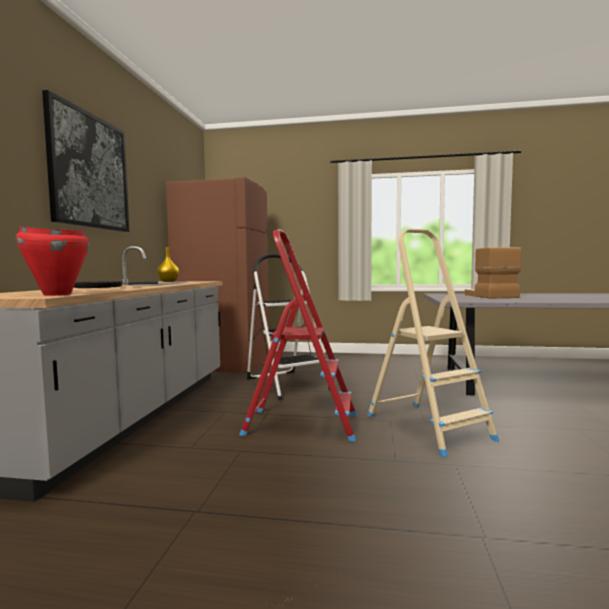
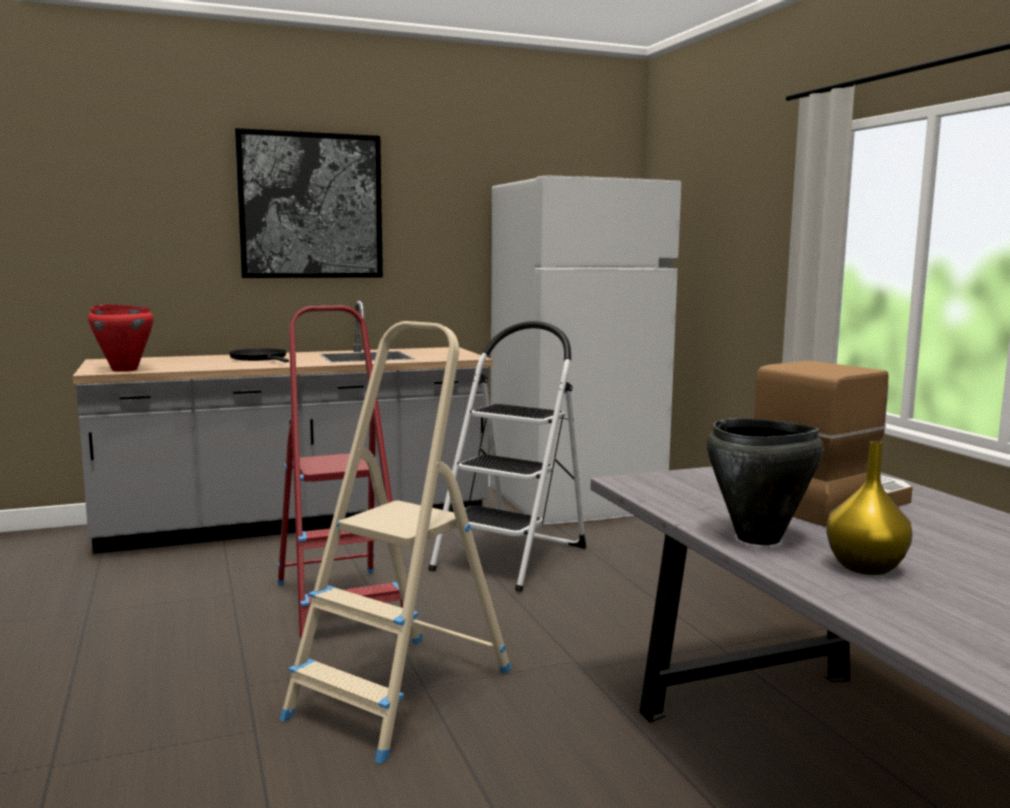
camera: 60 degrees right, 5 degrees up
(168, 281) = (445, 350): yellow vase -> yellow vase (863, 567)
(226, 362) = (575, 499): brown fridge -> white fridge
(533, 300) = (758, 538): none -> black cooking pot

